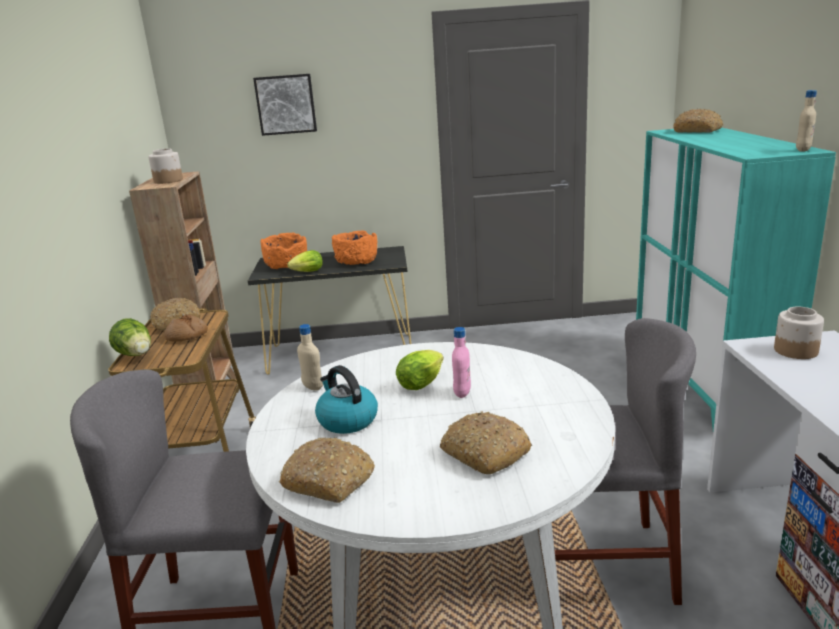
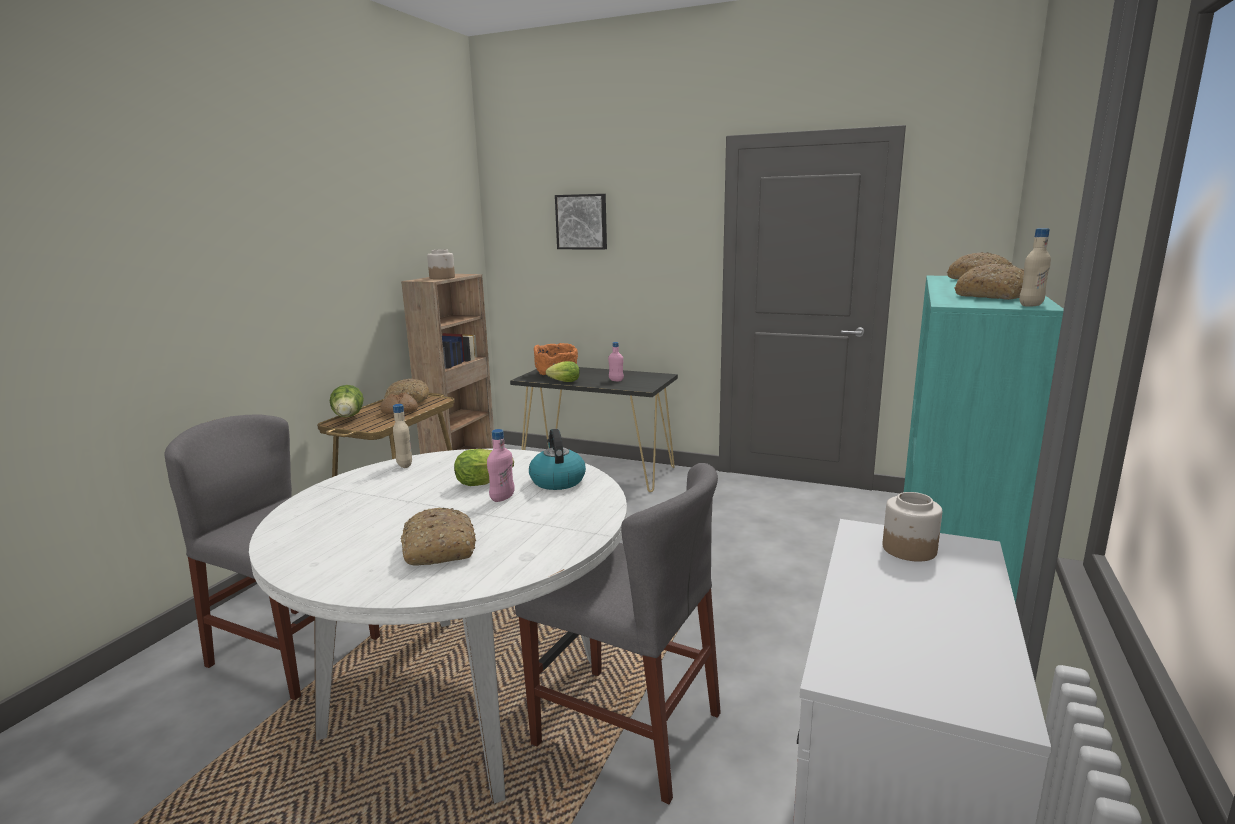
camera: 25 degrees right, 5 degrees down
(330, 480) = (304, 534): bread -> bread (995, 296)
(347, 420) = (386, 495): kettle -> kettle (557, 481)
(356, 261) = (616, 380): orange bowl -> pink bottle

